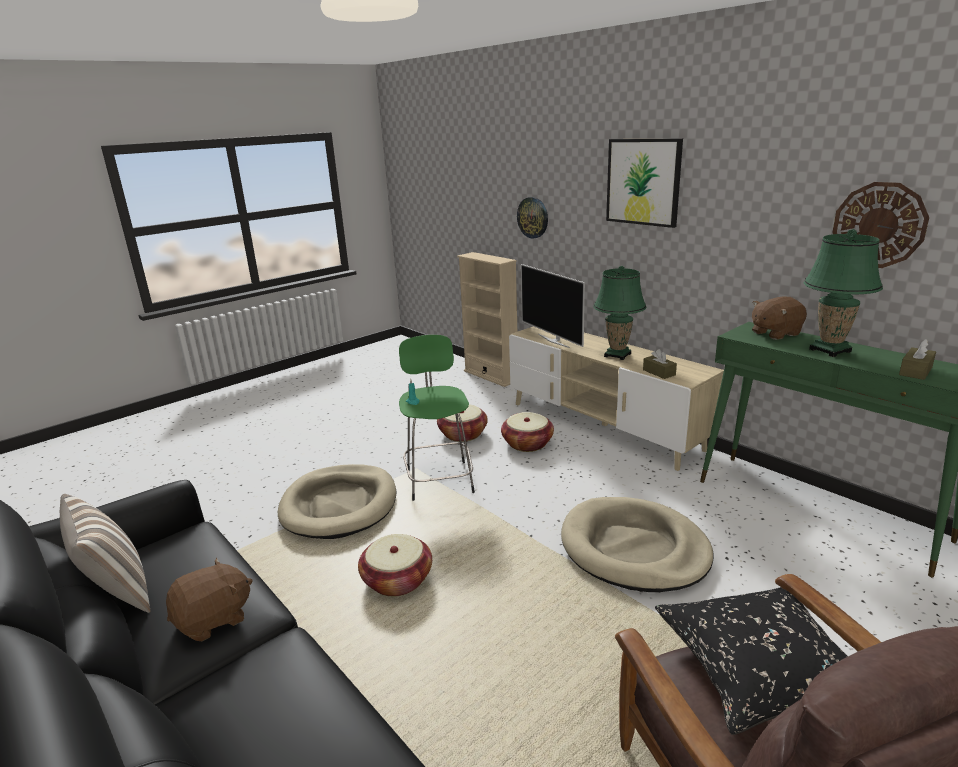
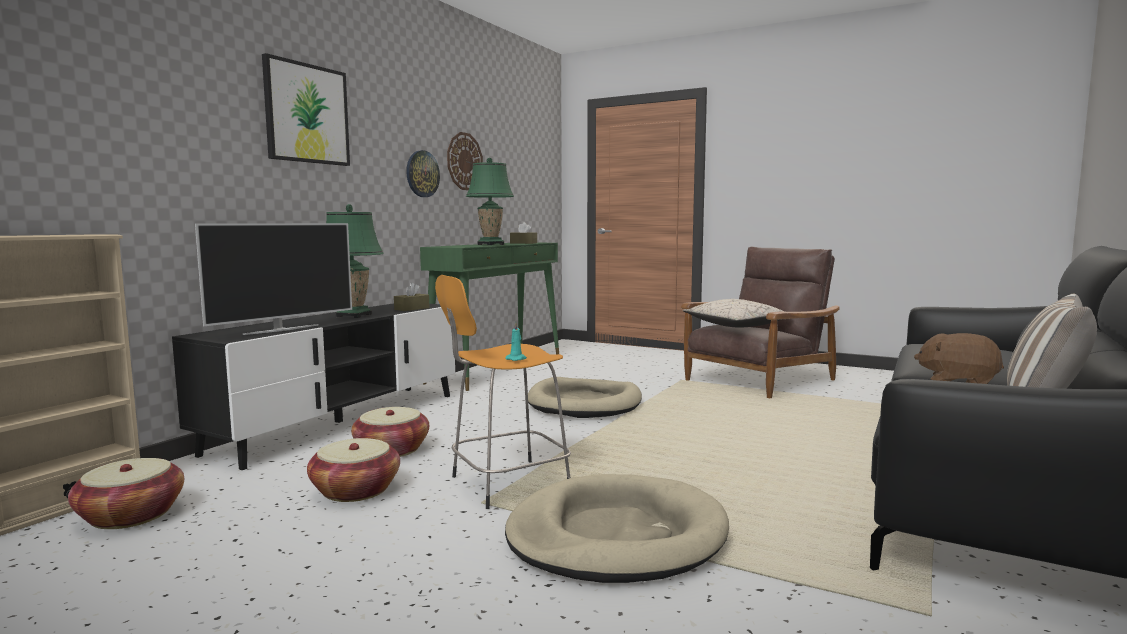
camera: 110 degrees left, 15 degrees down
(397, 580) = (719, 469): basket -> basket (131, 515)
(439, 479) = (506, 484): green stool -> orange stool
(533, 217) = (120, 154): wall clock -> wall clock (422, 174)
(603, 425) = (340, 422): beige tv stand -> black tv stand
(761, 670) = (736, 326): black pillow -> beige pillow
(775, 333) = (453, 246): brown plush toy -> none

